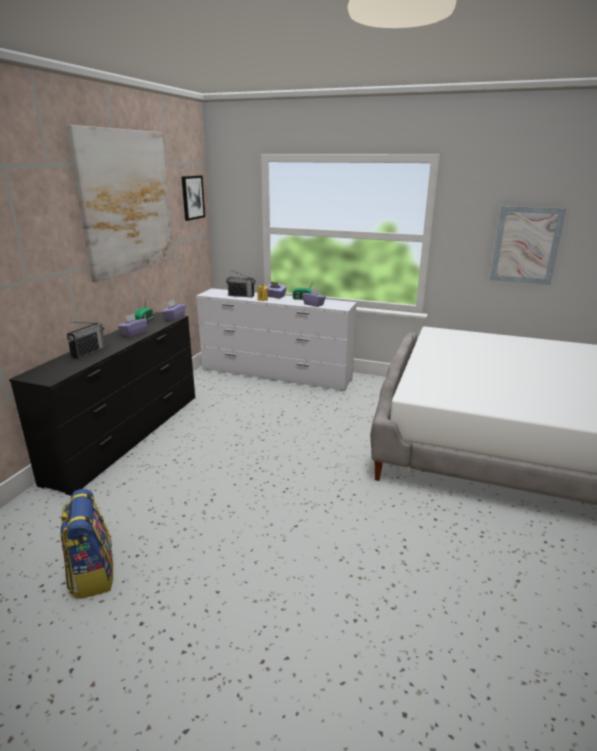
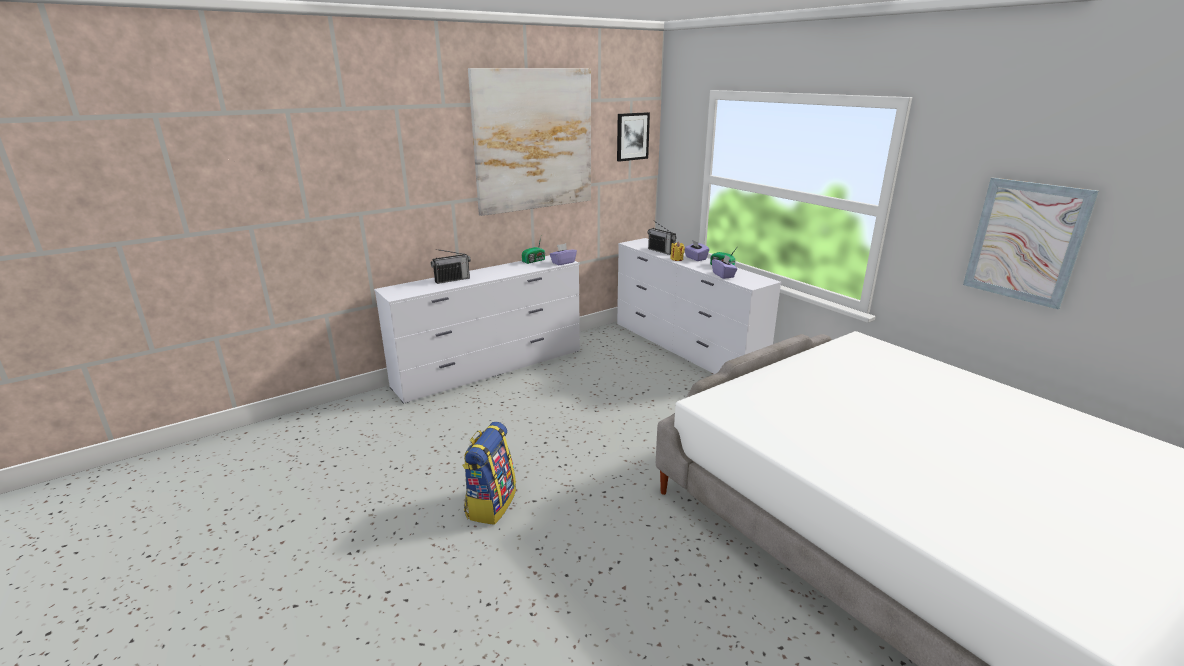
camera: 35 degrees right, 0 degrees up
(92, 574) = (355, 468): backpack -> backpack (490, 504)
(129, 435) = (490, 368): black dresser -> white dresser
(133, 334) = (508, 271): purple tissue box -> none

